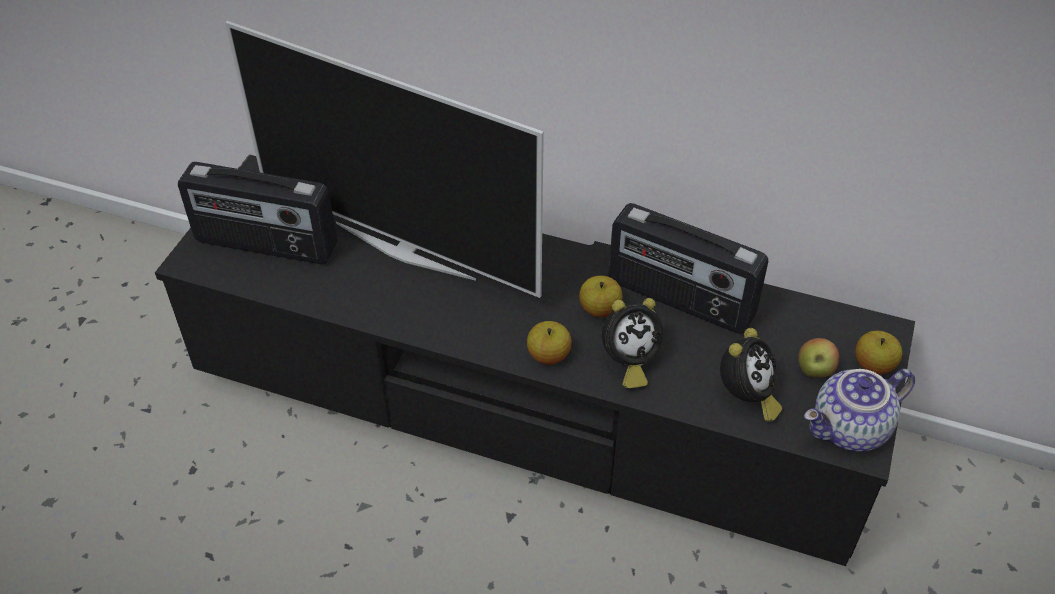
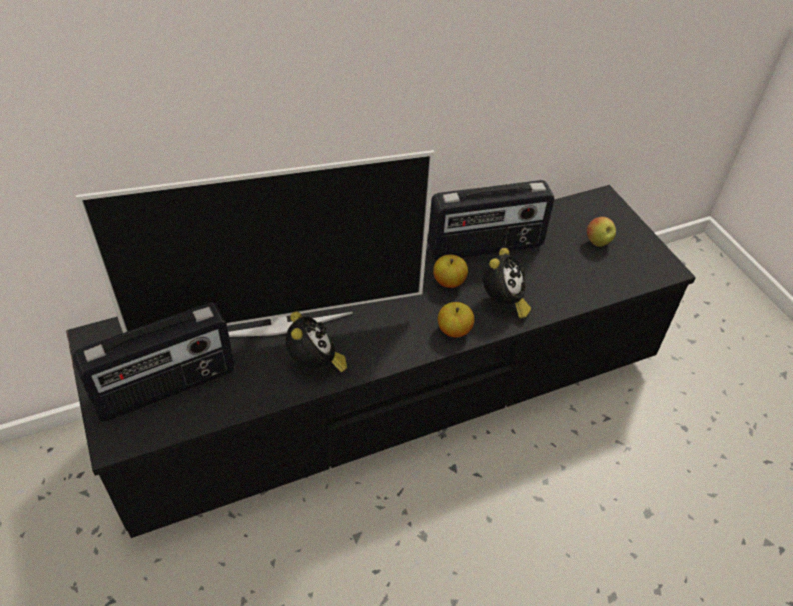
camera: 45 degrees left, 0 degrees up
(746, 398) = (584, 280): alarm clock -> alarm clock (315, 365)
(850, 430) = (651, 263): teapot -> none
(873, 365) = (620, 220): apple -> none

